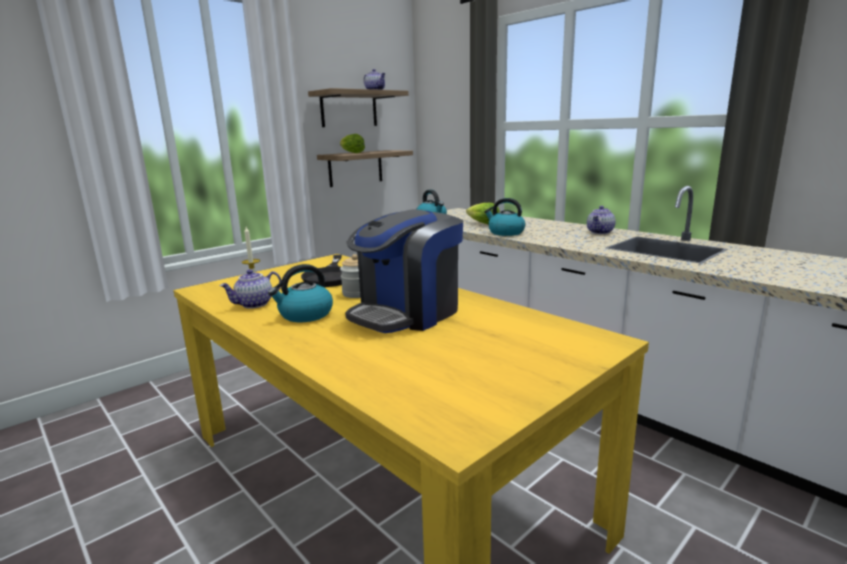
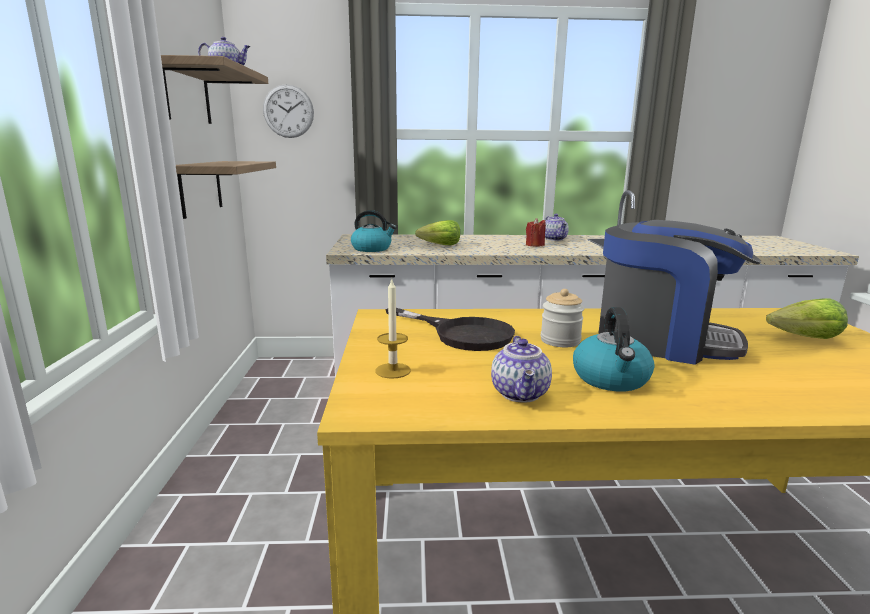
camera: 50 degrees left, 0 degrees up
(351, 153) = (214, 163): lettuce -> lettuce (805, 338)
(407, 313) = (663, 341): coffee machine -> coffee machine turned 60 degrees counterclockwise
(442, 112) = (288, 111): none -> wall clock
(505, 232) = (495, 250): kettle -> none
(556, 234) = (534, 245): none -> red candle

